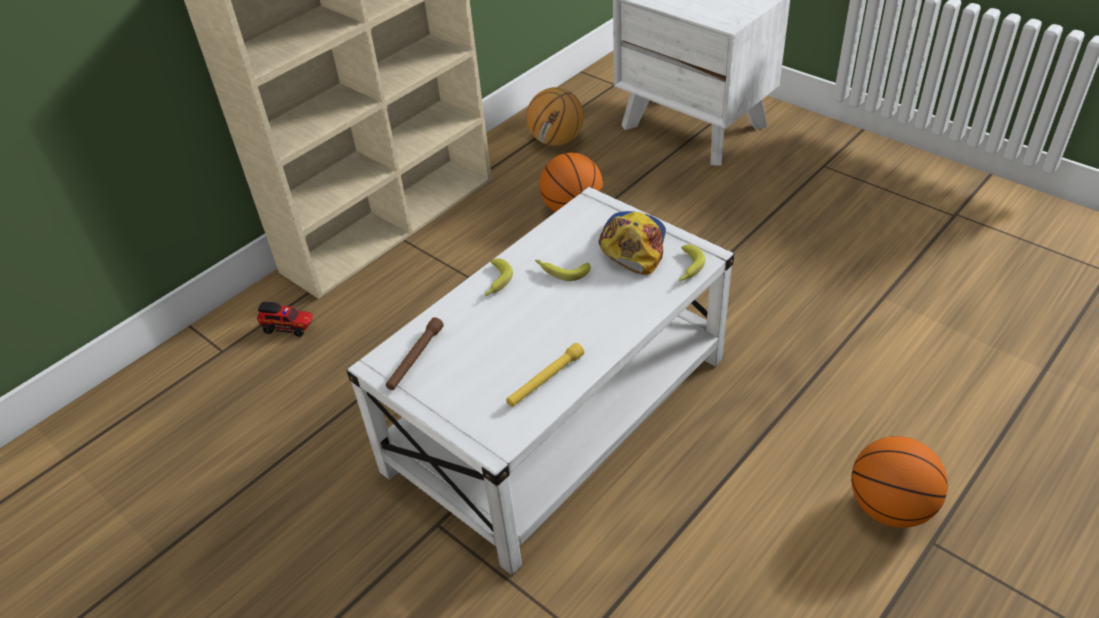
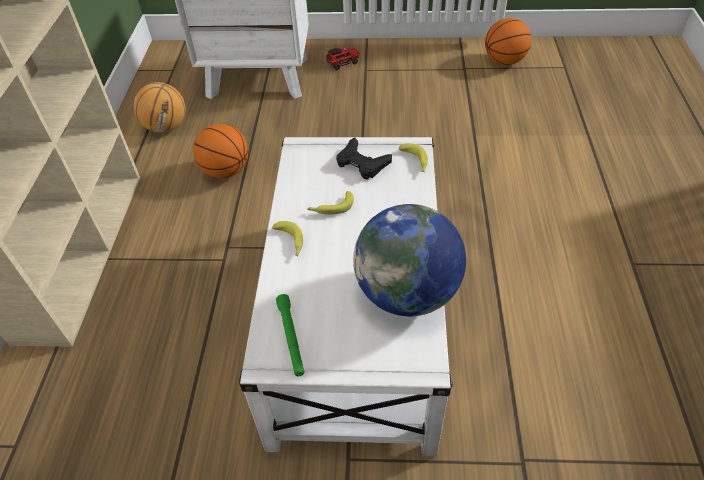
camera: 40 degrees left, 5 degrees up
(289, 327) = (66, 386): toy truck -> toy truck (343, 63)
(415, 358) = (291, 338): brown flashlight -> green flashlight
(545, 380) = (407, 293): yellow flashlight -> globe
(633, 245) = (362, 163): cap -> black game controller
(889, 507) = (595, 257): basketball -> basketball (504, 61)

